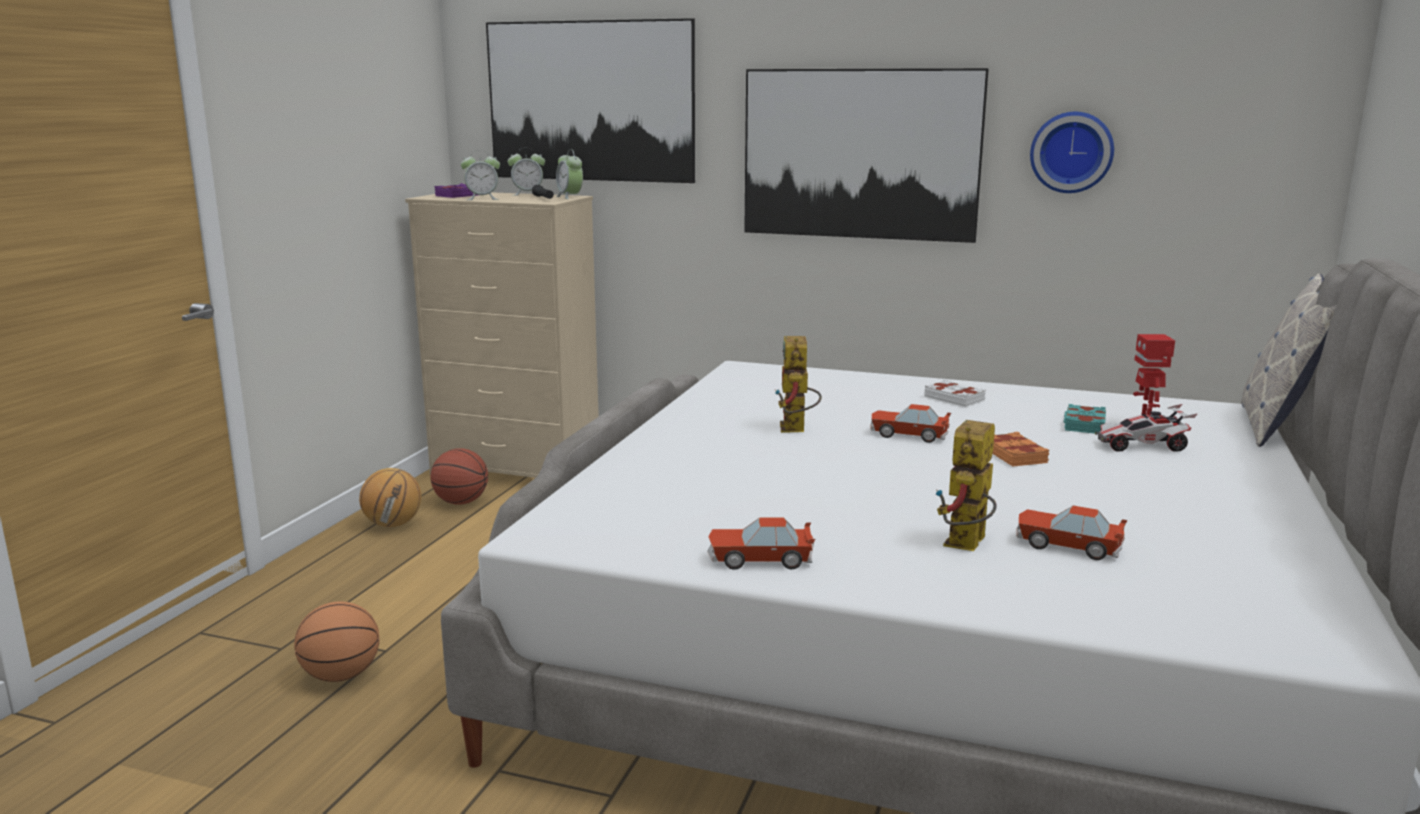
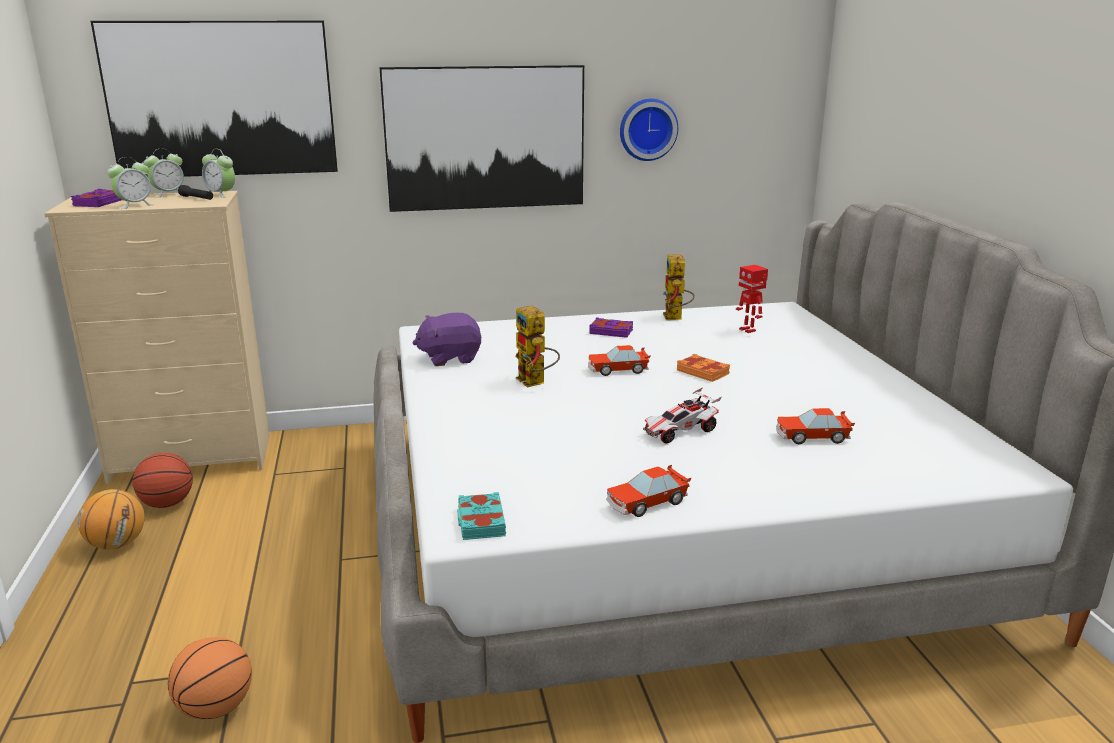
camera: 30 degrees left, 5 degrees up
(736, 394) = (450, 358): none -> purple plush toy
(954, 398) = (611, 331): white book -> purple book
(966, 546) = (758, 454): toy robot -> toy robot (675, 318)
(1083, 425) = (714, 337): turquoise book -> turquoise book (480, 522)
(1141, 446) = (766, 348): toy car -> toy car (680, 432)
(1277, 427) = (819, 317): pillow -> none

